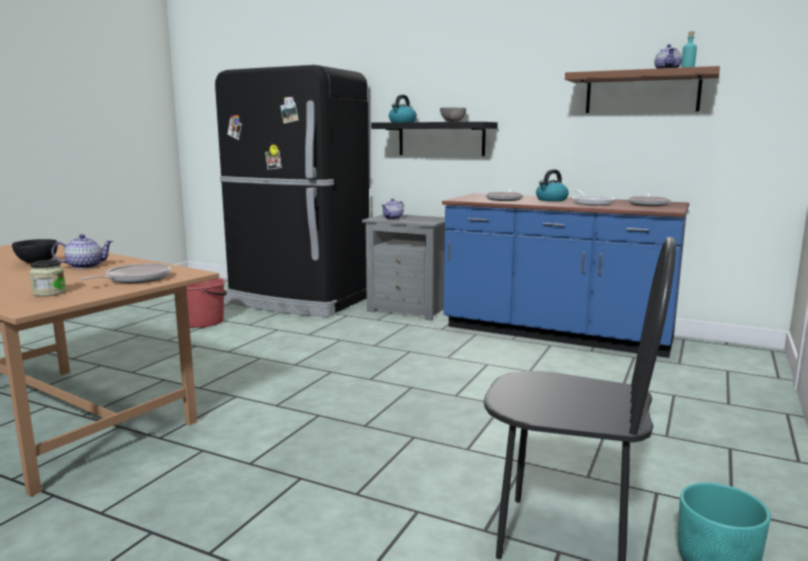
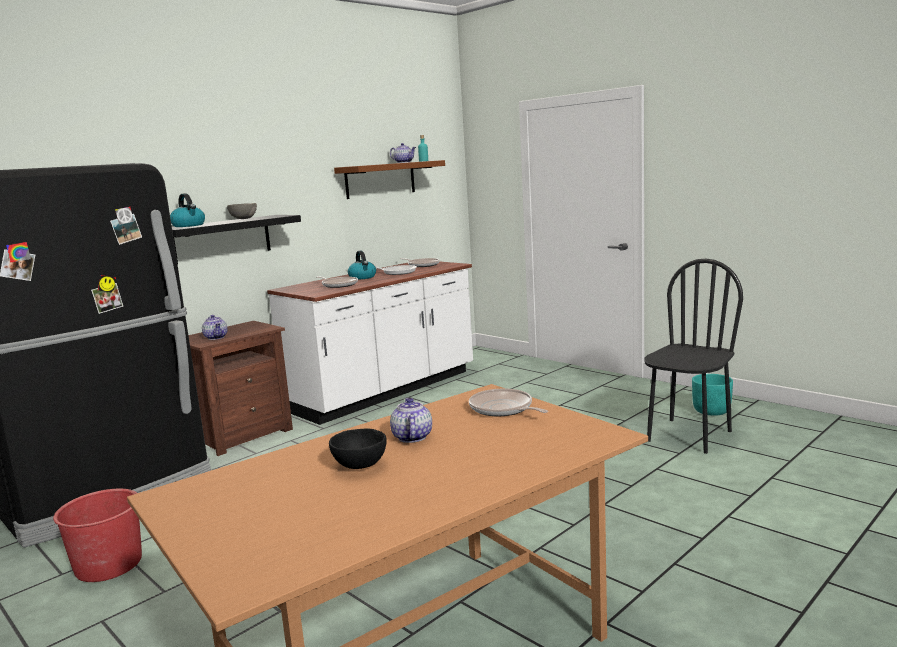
camera: 70 degrees left, 0 degrees up
(49, 293) = (550, 435): jar -> none
(410, 310) = (243, 435): grey nightstand -> brown nightstand
(556, 334) = (385, 391): blue counter -> white counter

